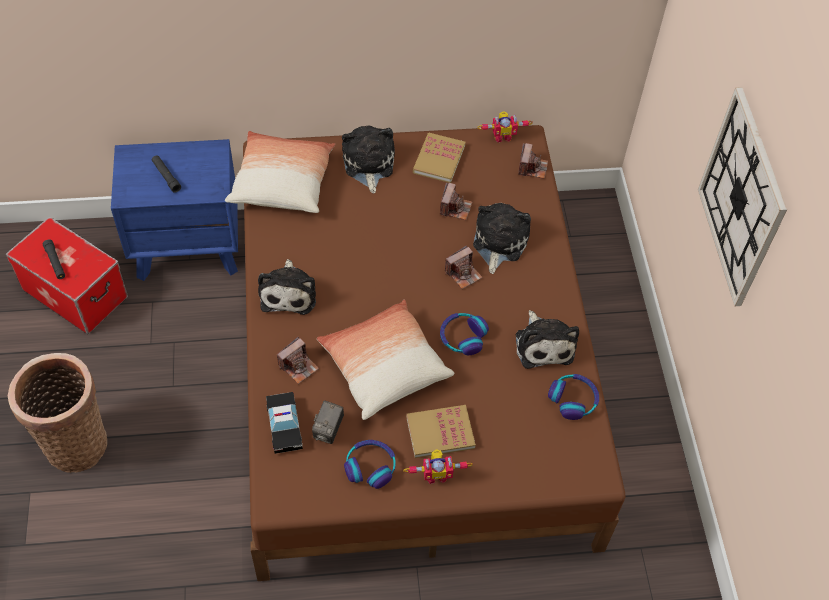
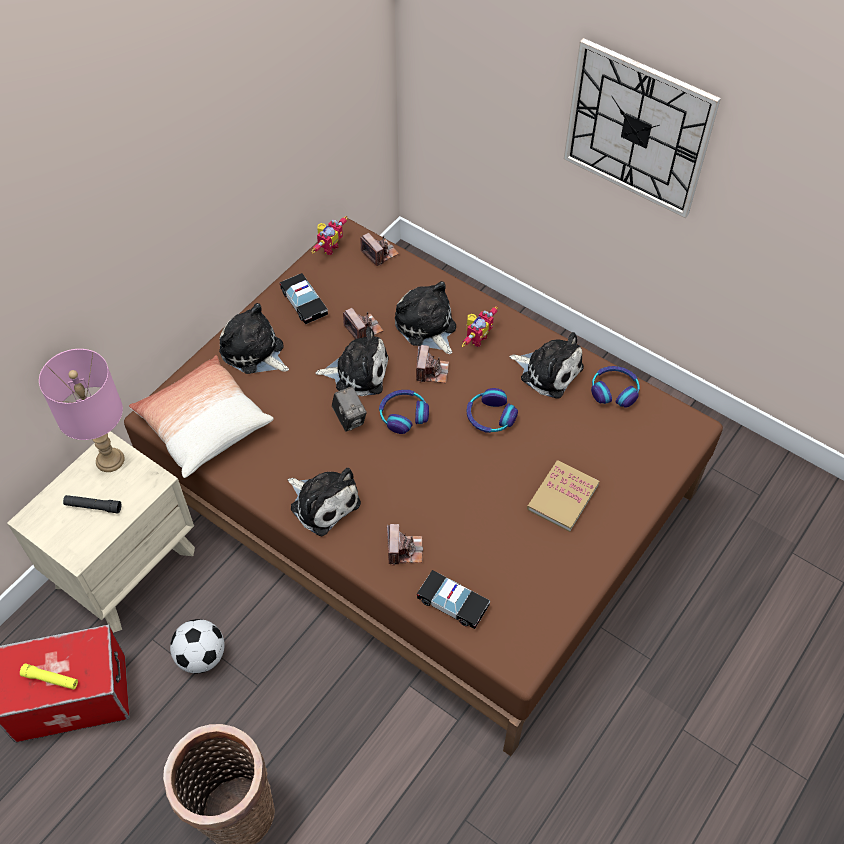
camera: 45 degrees left, 0 degrees up
(55, 262) = (51, 679): black flashlight -> yellow flashlight
(165, 338) = (202, 656): none -> football
(188, 247) = (126, 567): blue nightstand -> beige nightstand
(207, 158) = (110, 460): none -> pink table lamp
(328, 430) = (488, 573): camera -> camera (349, 418)
(370, 467) = (549, 568): headphones -> headphones (403, 415)
(384, 367) = (465, 490): pillow -> none
(415, 232) = (358, 372): none -> plush toy
(436, 474) = (597, 528): toy robot -> toy robot (476, 338)
(439, 159) = (304, 303): book -> toy car

